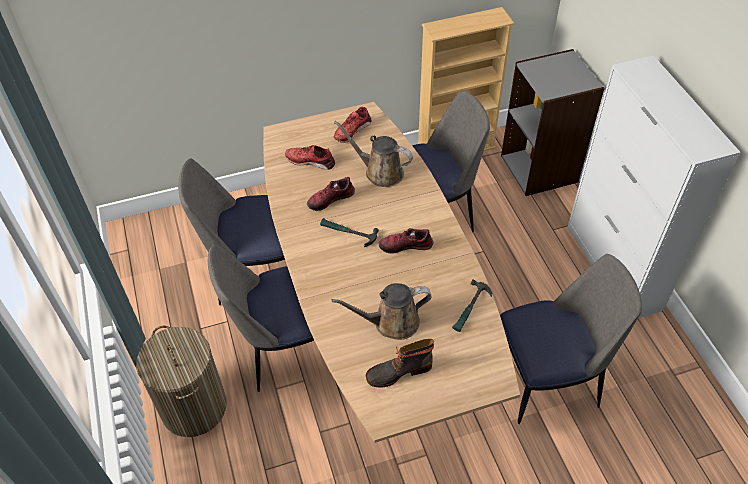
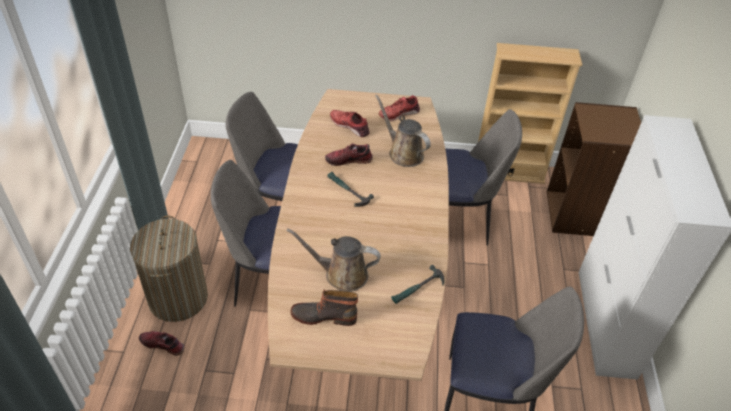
camera: 20 degrees right, 5 degrees down
(405, 245) = (391, 217): shoe -> shoe (163, 344)
(540, 168) = (578, 214): grey bookcase -> brown bookcase

